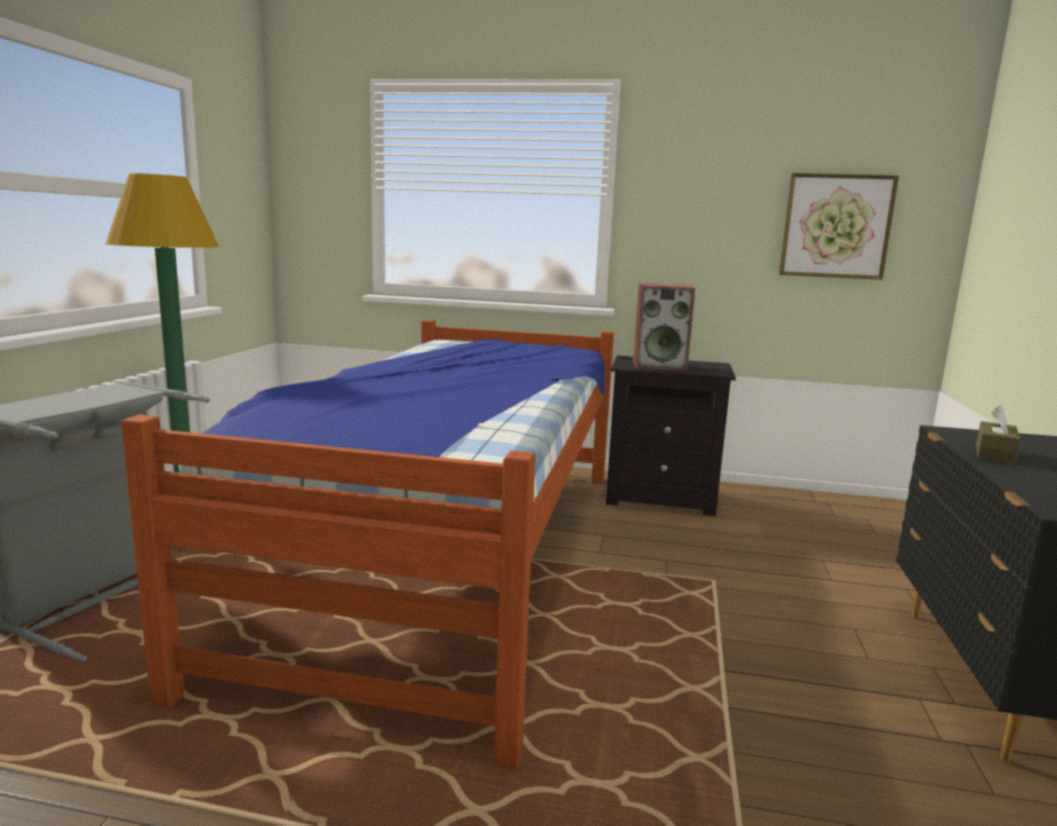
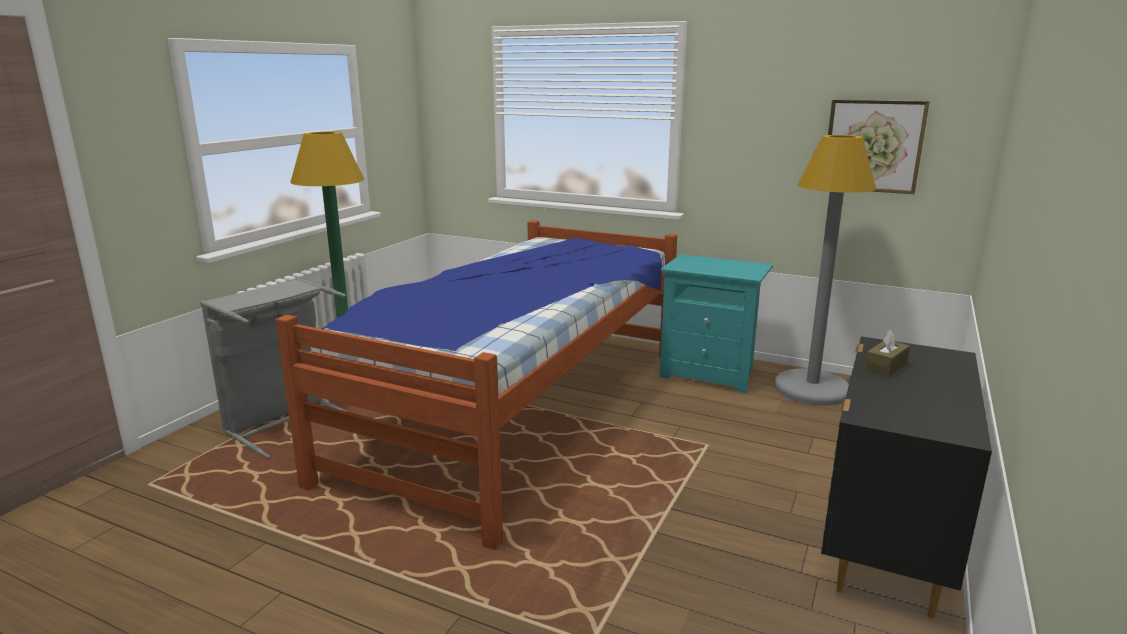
camera: 15 degrees right, 5 degrees up
(660, 366) = (705, 267): speaker -> none
(661, 497) = (710, 373): black nightstand -> turquoise nightstand
(782, 507) = (812, 389): none -> grey floor lamp

